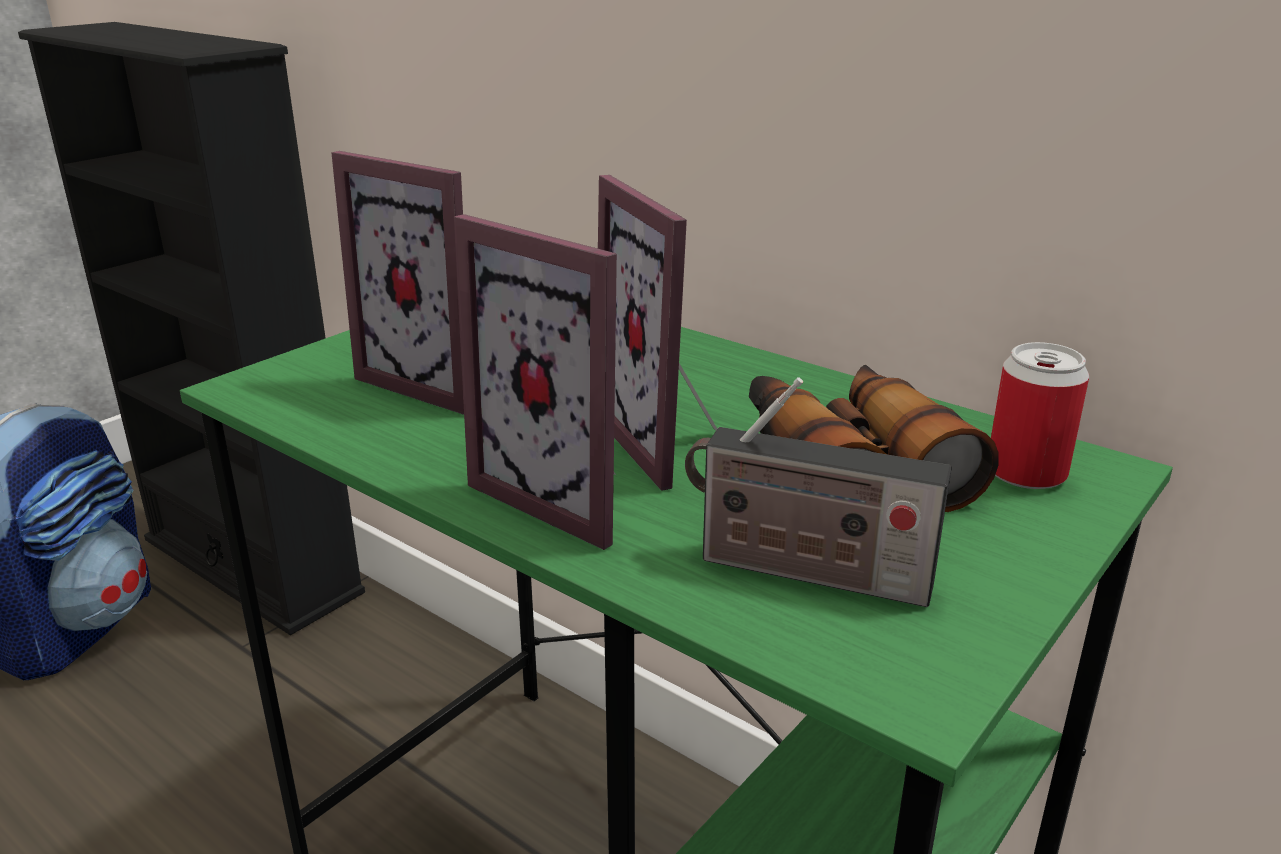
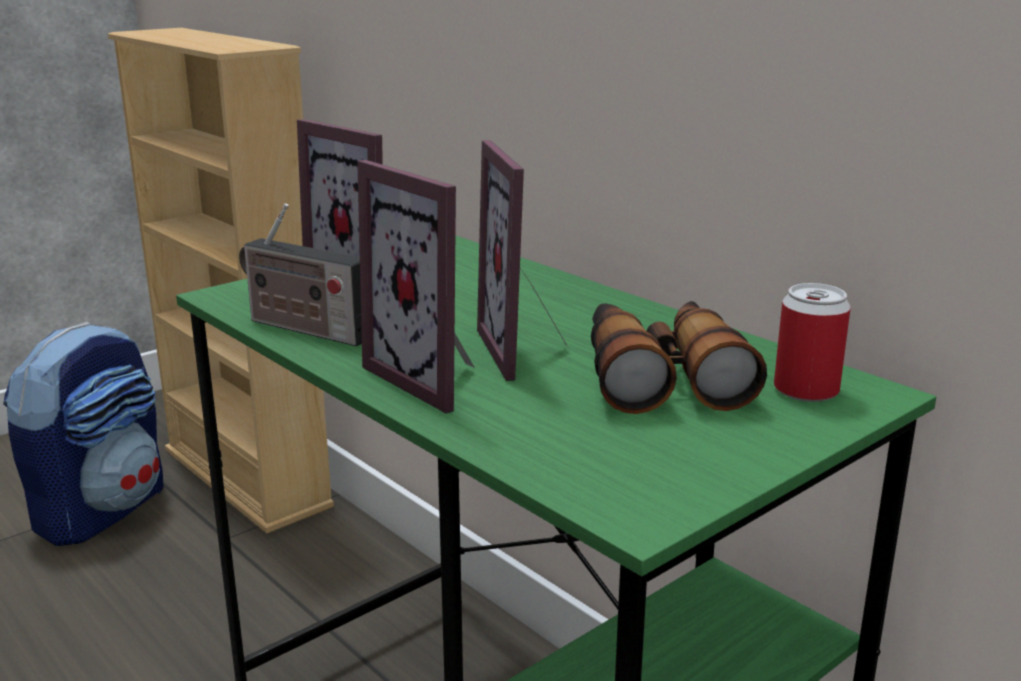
camera: 10 degrees right, 5 degrees down
(252, 565) = (246, 477): black bookcase -> beige bookcase
(803, 572) = (589, 439): radio -> radio (303, 329)

